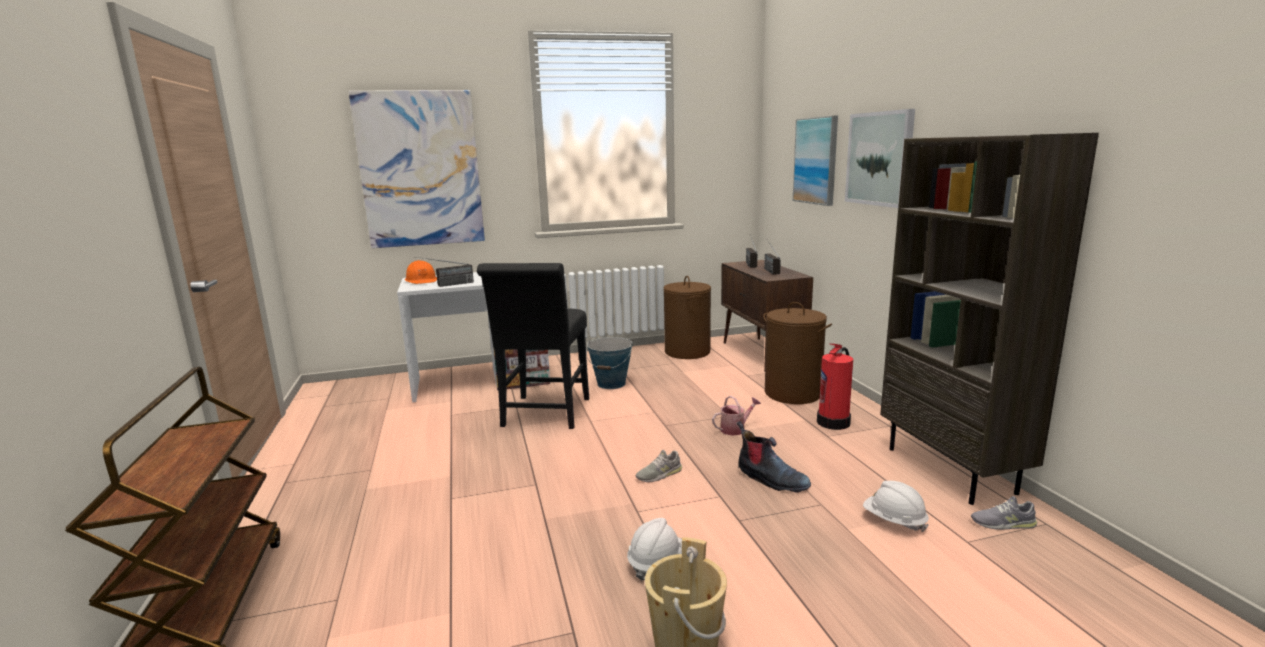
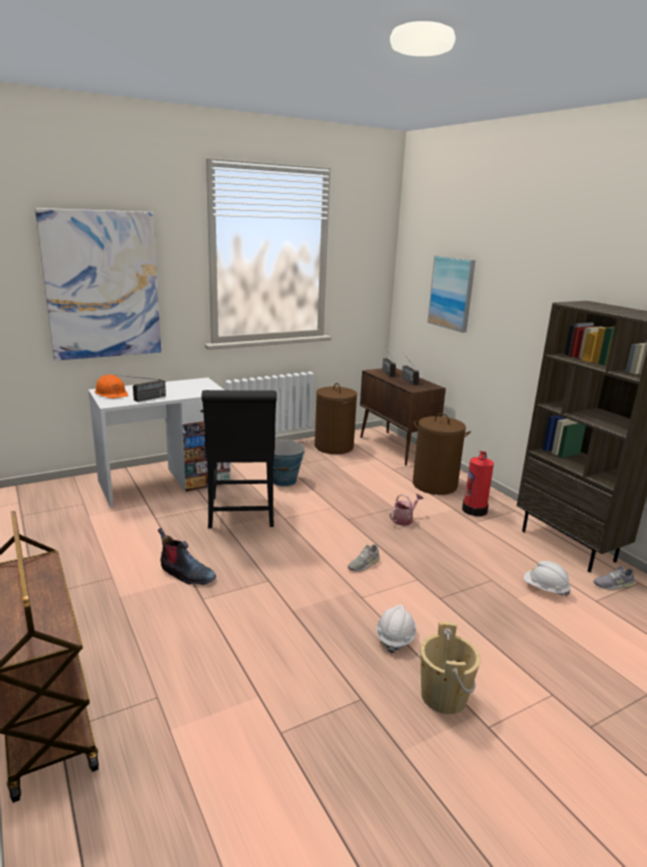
camera: 15 degrees left, 5 degrees up
(770, 479) = (448, 562): boot -> boot (186, 574)
(880, 158) = (513, 303): picture -> none

